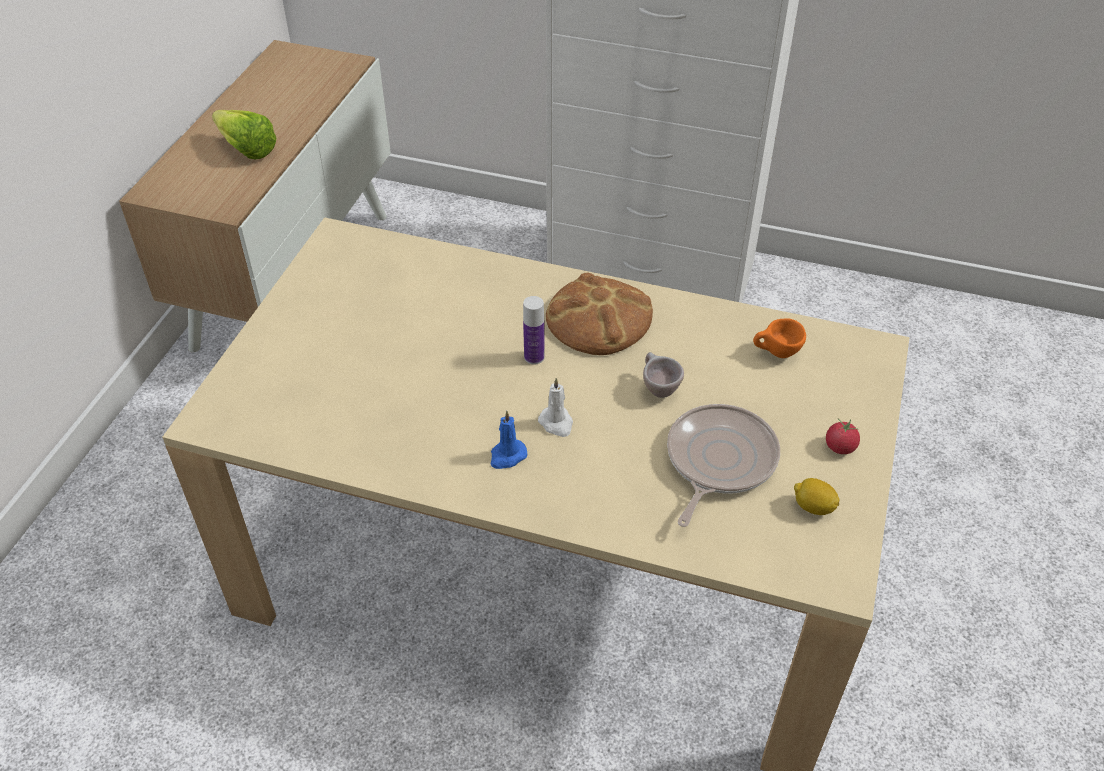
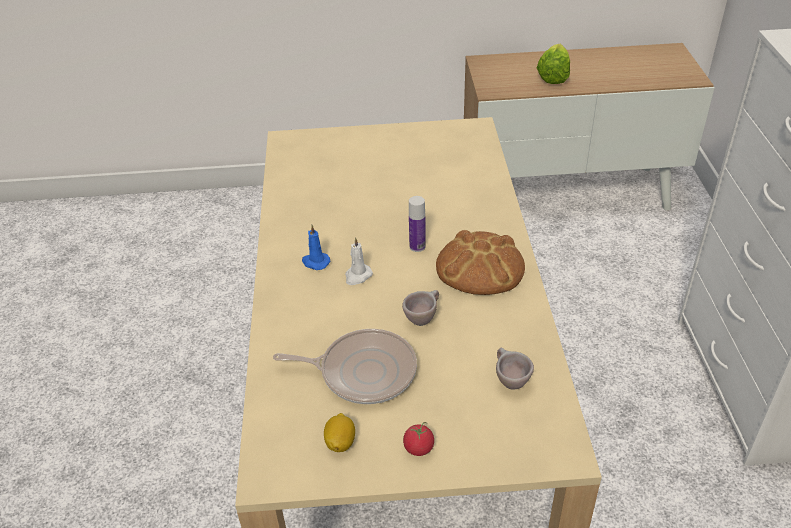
camera: 70 degrees right, 5 degrees down
(776, 354) = (509, 380): orange cup -> beige cup

